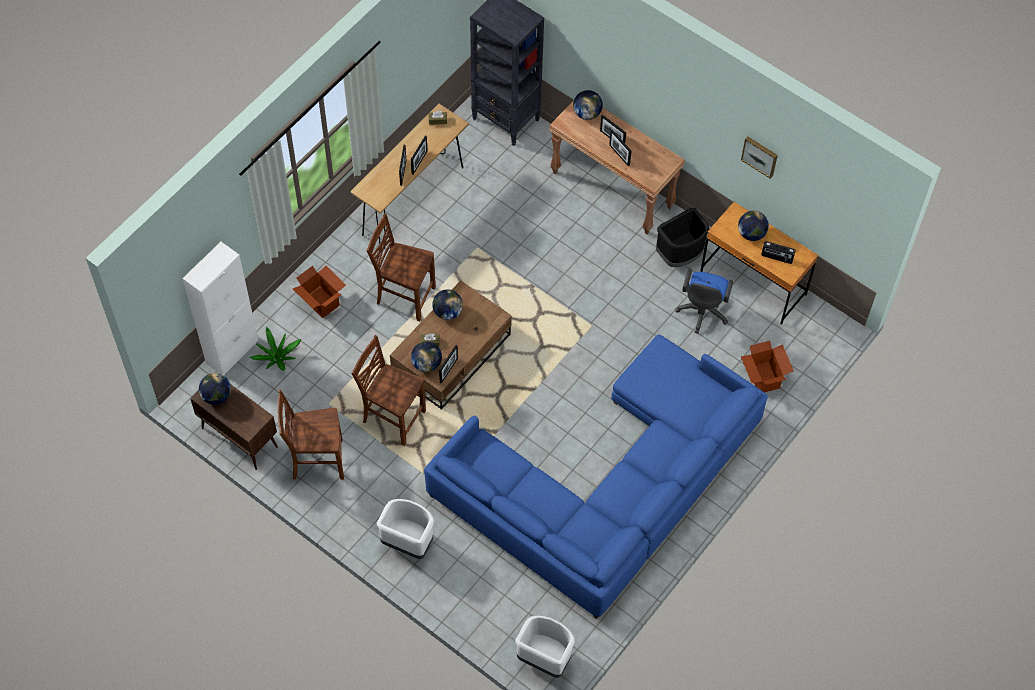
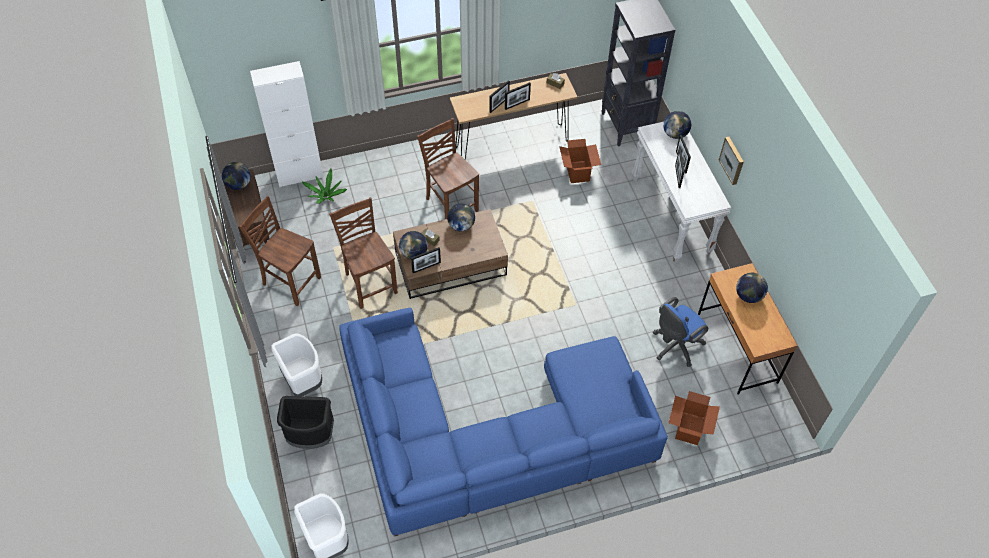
camera: 35 degrees right, 5 degrees down
(321, 301) = (389, 176): cardboard box -> cardboard box (578, 172)
(612, 190) = (671, 216): brown console table -> white console table
(680, 255) = (690, 293): black trash can -> black trash can (311, 436)
(760, 156) = (784, 221): picture -> picture (732, 160)
(777, 257) = (757, 327): radio -> none

